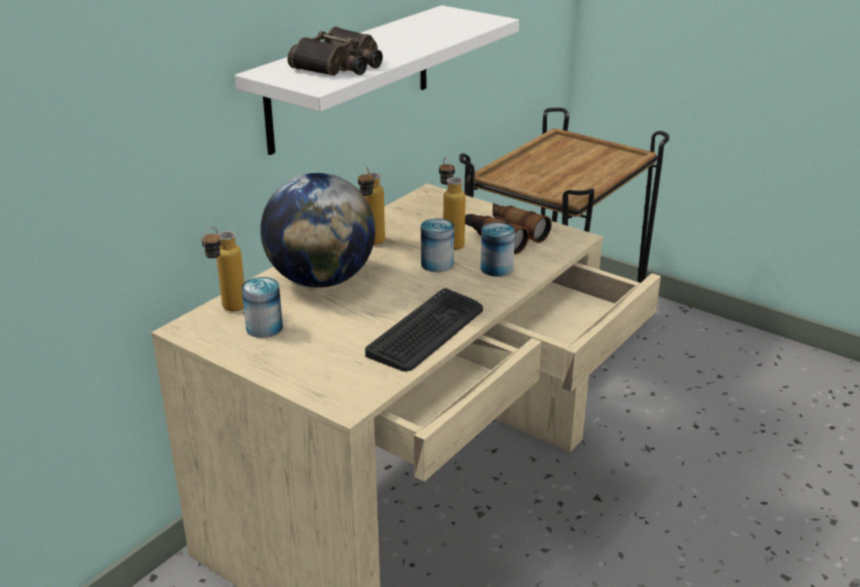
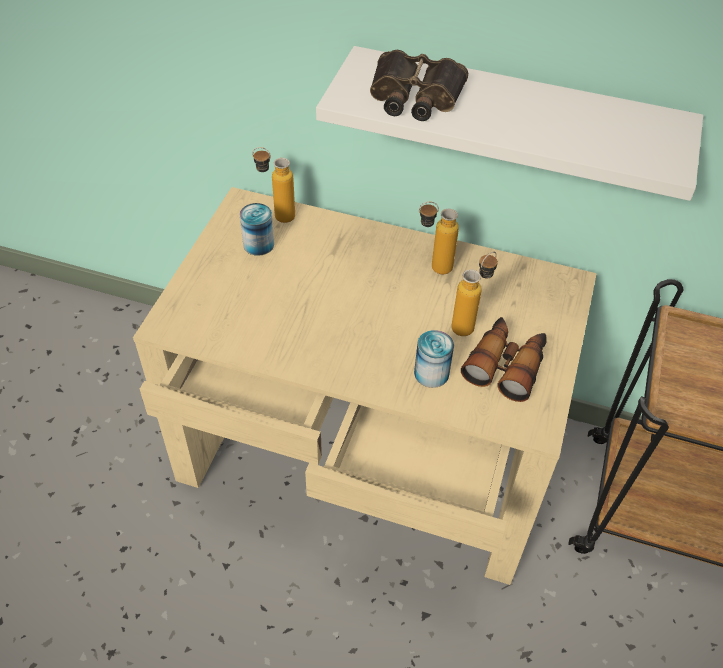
camera: 70 degrees right, 20 degrees up
(321, 280) = (349, 254): globe -> none
(427, 331) = (290, 348): keyboard -> none
(437, 264) = (417, 325): can -> none

